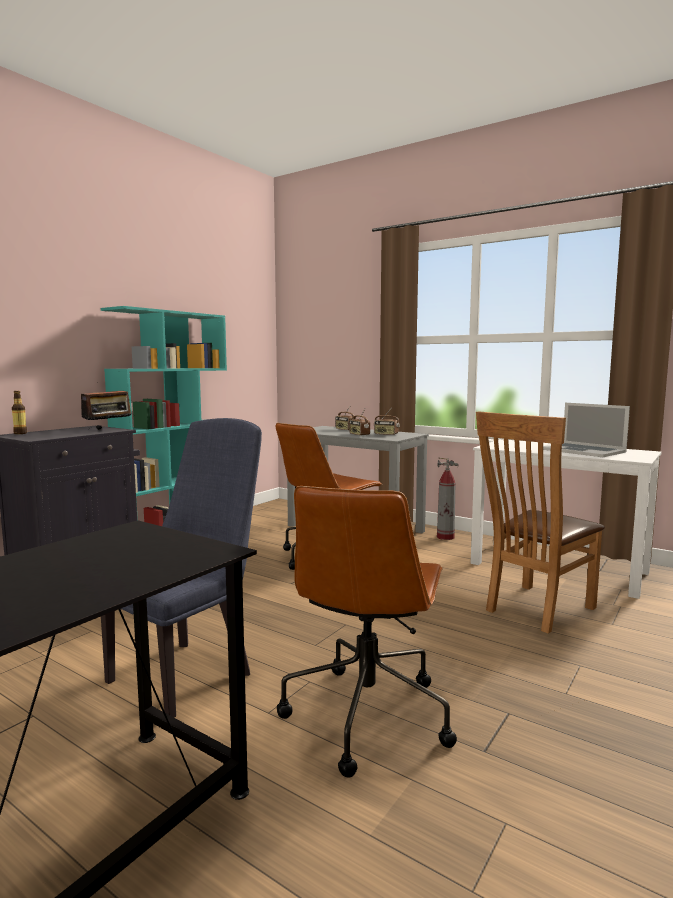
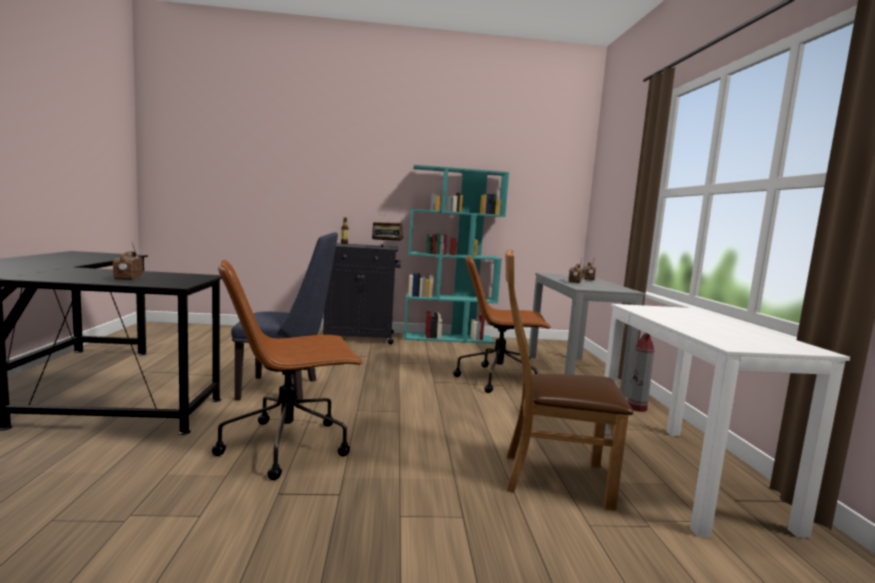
camera: 50 degrees right, 0 degrees up
(386, 434) = (598, 286): radio -> radio (128, 279)
(582, 450) = (719, 329): laptop -> none

